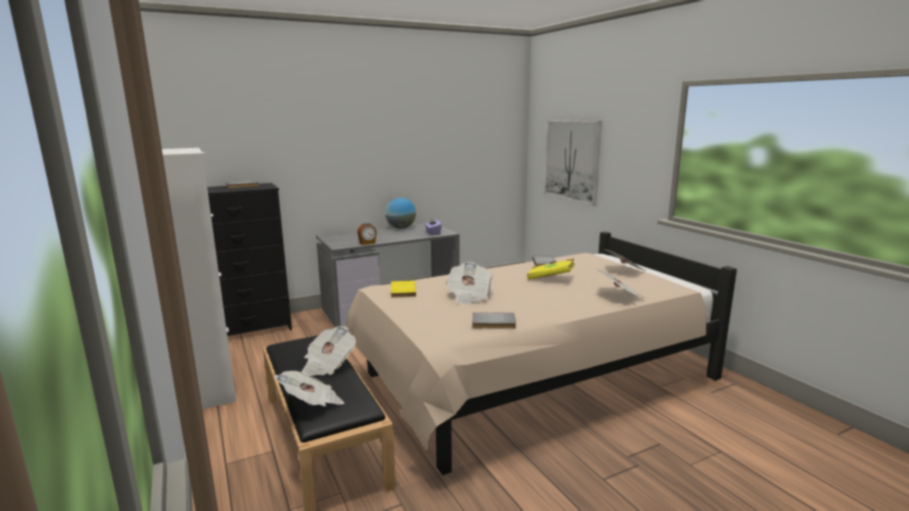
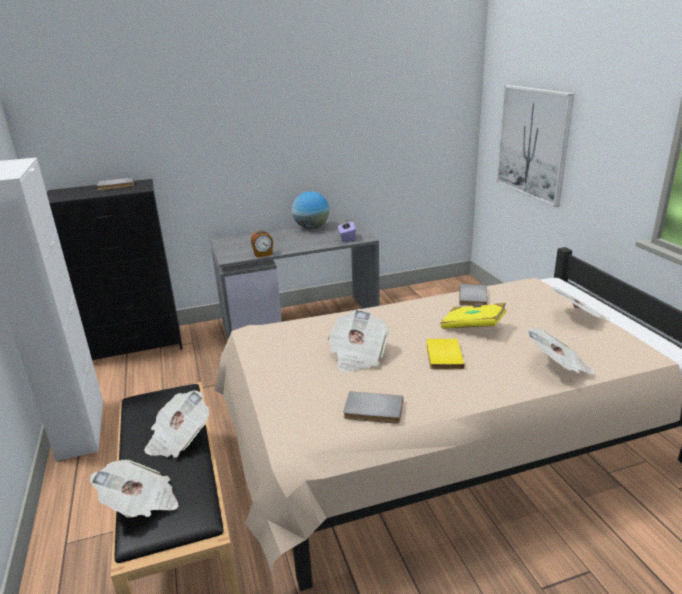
camera: 10 degrees right, 10 degrees up
(402, 290) = (278, 340): yellow book -> yellow book (442, 356)

